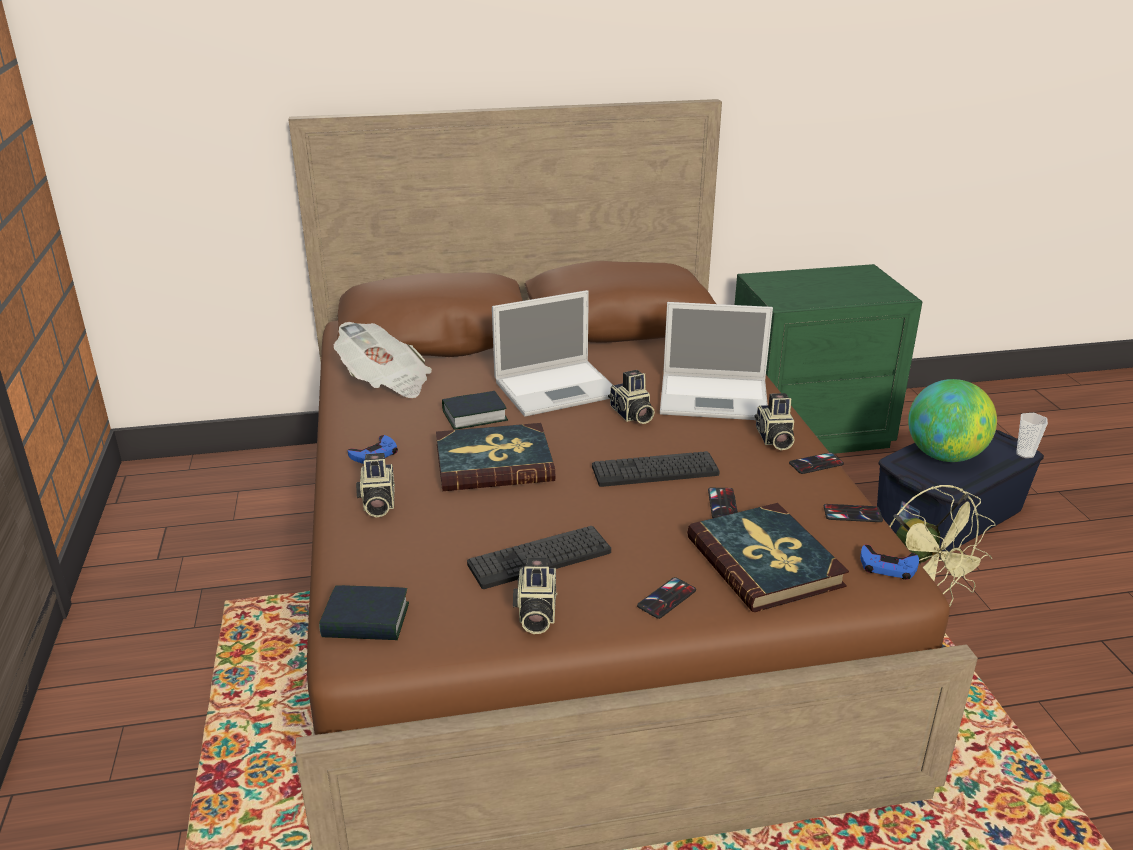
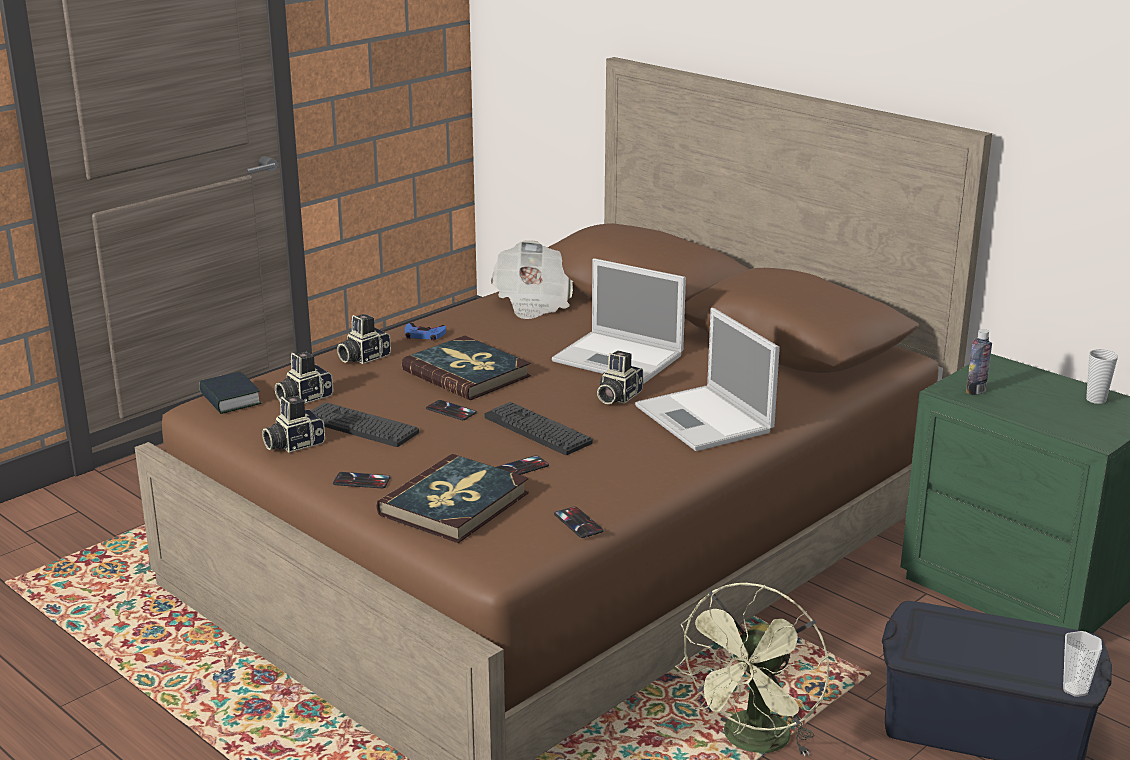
camera: 55 degrees right, 5 degrees down
(474, 416) = (527, 346): book -> none
(773, 439) = (664, 462): camera -> camera (303, 397)
(792, 298) = (976, 391): none -> bottle
(816, 464) = (646, 489): phone -> phone (451, 411)
(842, 275) = (1096, 400): none -> cup
(888, 567) = (510, 554): blue game controller -> none
(944, 456) = (980, 636): globe -> none

